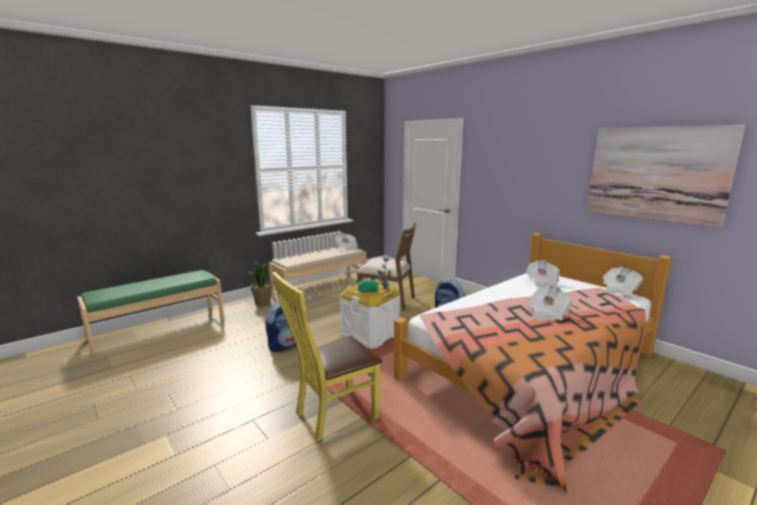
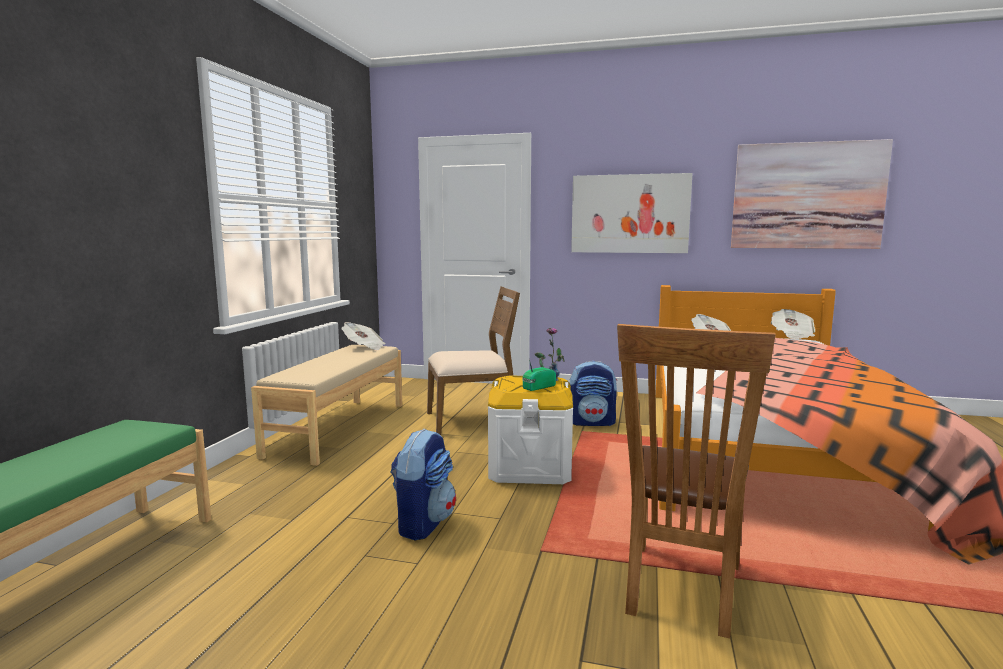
camera: 35 degrees left, 5 degrees down
(262, 303) = (257, 473): potted plant -> none
(331, 416) = (679, 592): yellow chair -> brown chair
(518, 178) = (629, 214): none -> picture
(547, 314) = (803, 364): newspaper -> none

